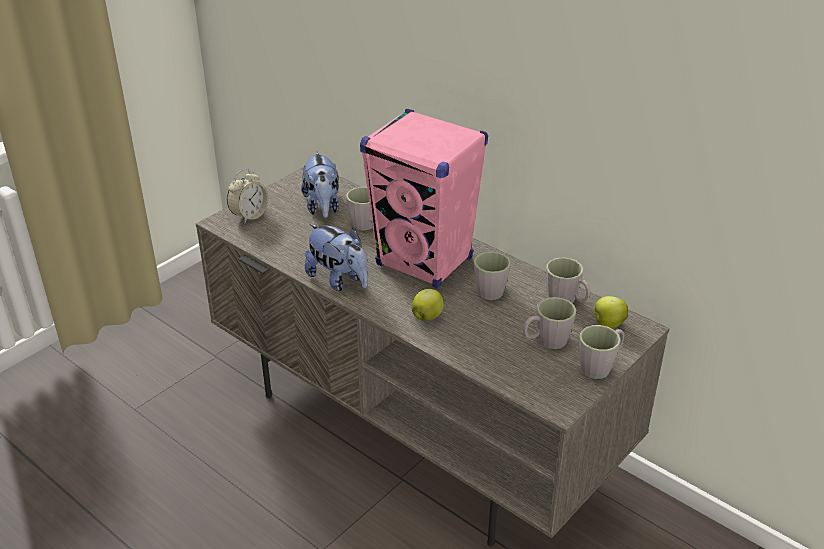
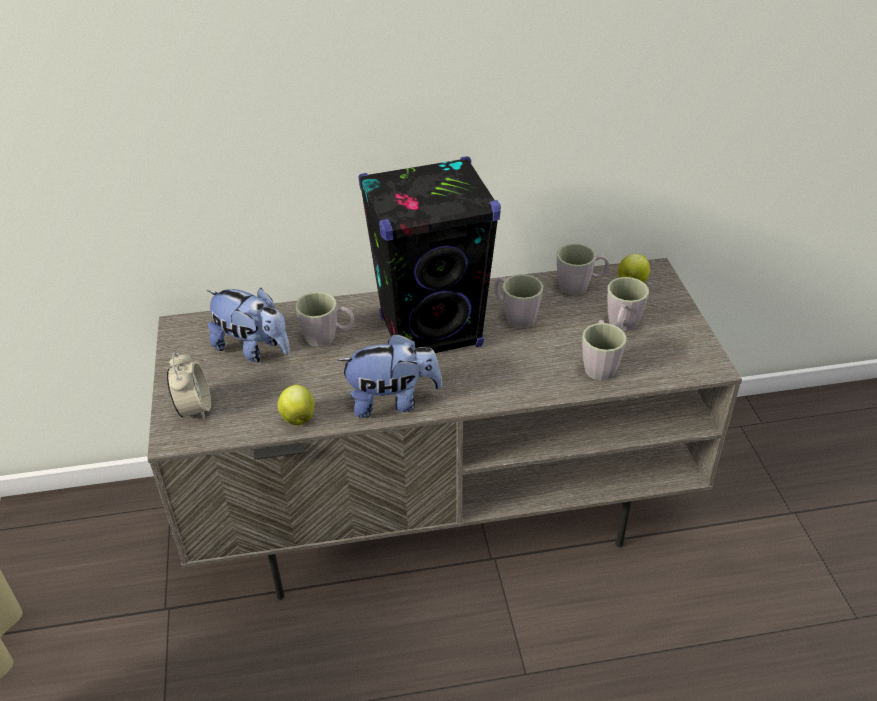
camera: 50 degrees left, 5 degrees up
(425, 262) = (431, 332): pink speaker -> black speaker
(427, 316) = (515, 374): apple -> apple (298, 417)
(600, 366) = (680, 316): grey mug -> grey mug (599, 364)

